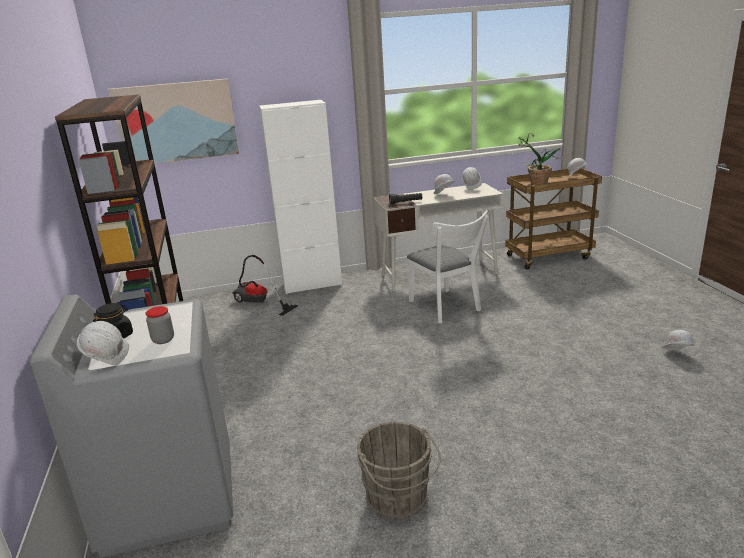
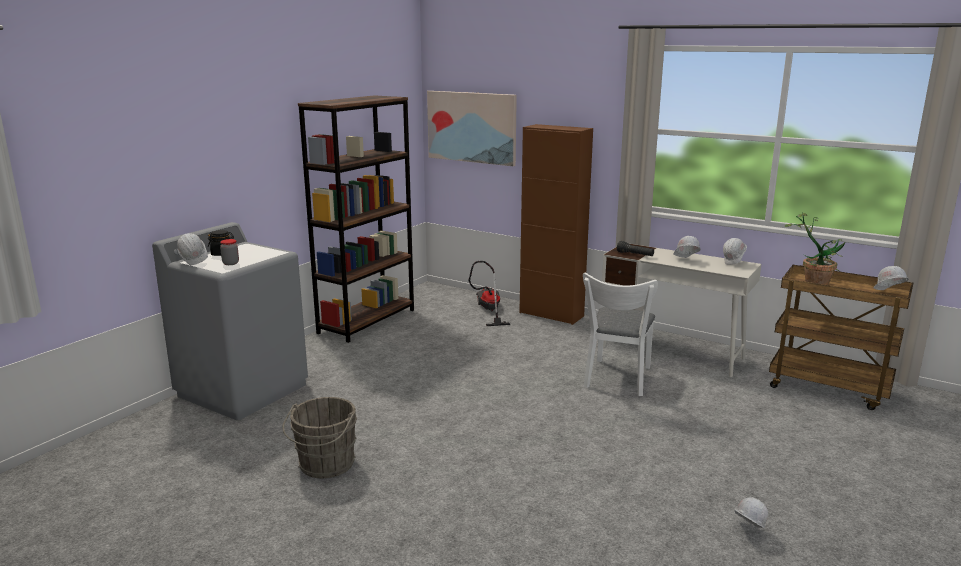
camera: 45 degrees right, 5 degrees down
(312, 284) = (551, 314): white cabinet -> brown cabinet

